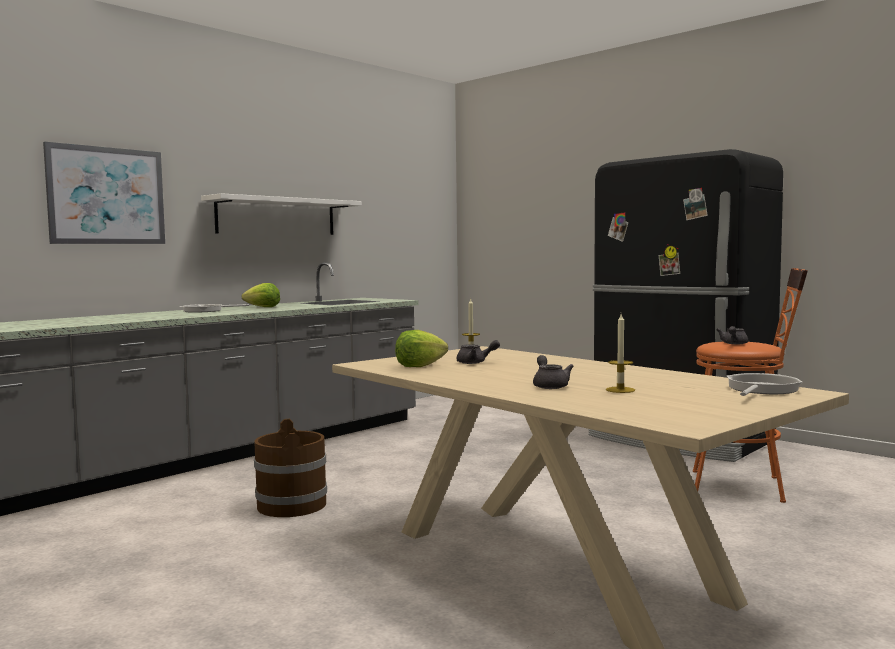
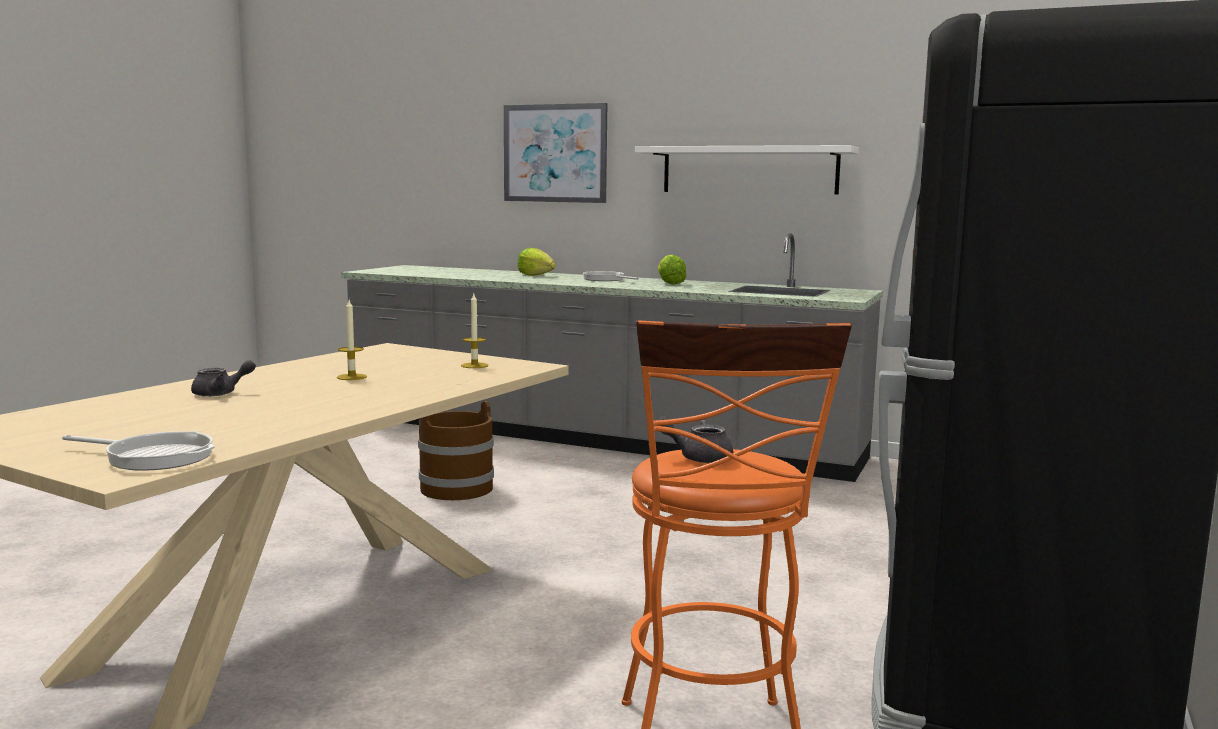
camera: 70 degrees right, 5 degrees up
(419, 366) = (374, 359): lettuce -> lettuce (536, 275)
(475, 362) = (402, 370): grey teapot -> none
(620, 390) = (181, 412): candle -> candle (351, 377)

